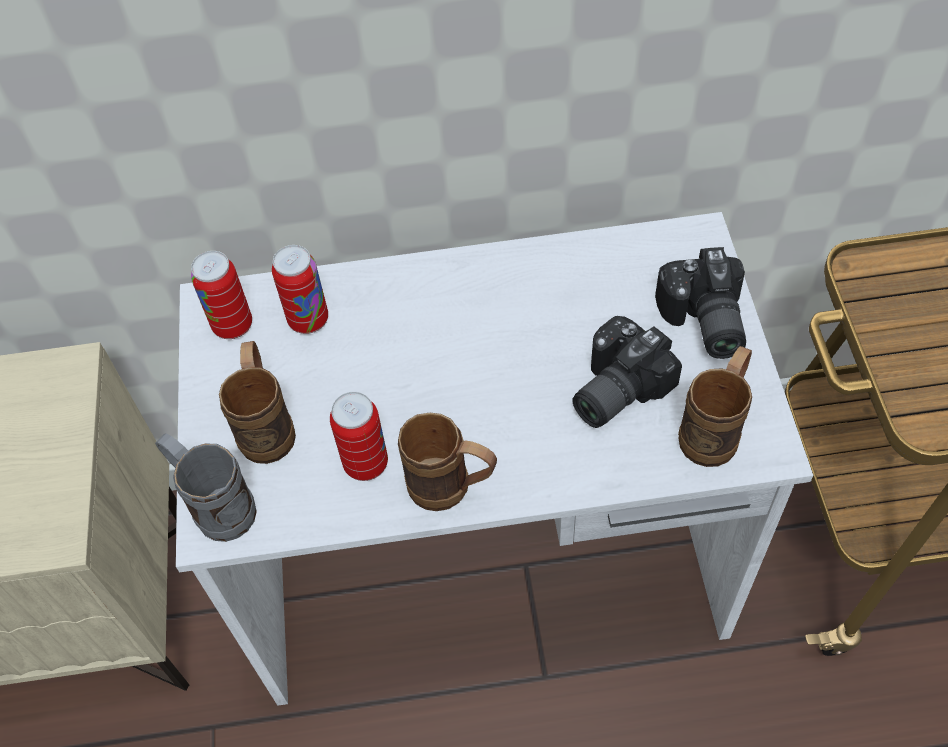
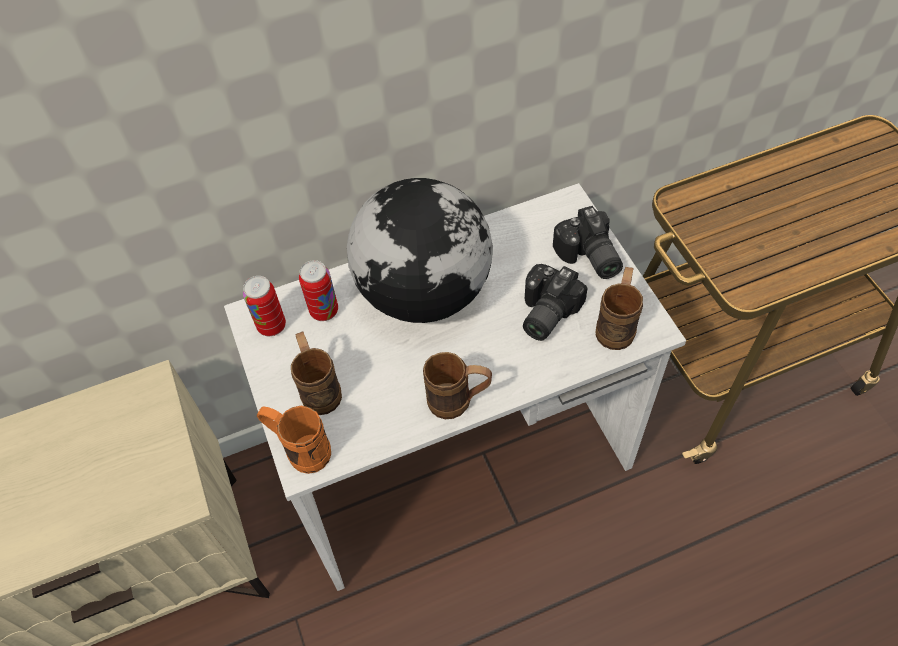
camera: 15 degrees left, 0 degrees up
(216, 505) = (300, 450): grey mug -> orange mug
(366, 463) = (395, 398): can -> none
(454, 321) = (425, 291): none -> globe

